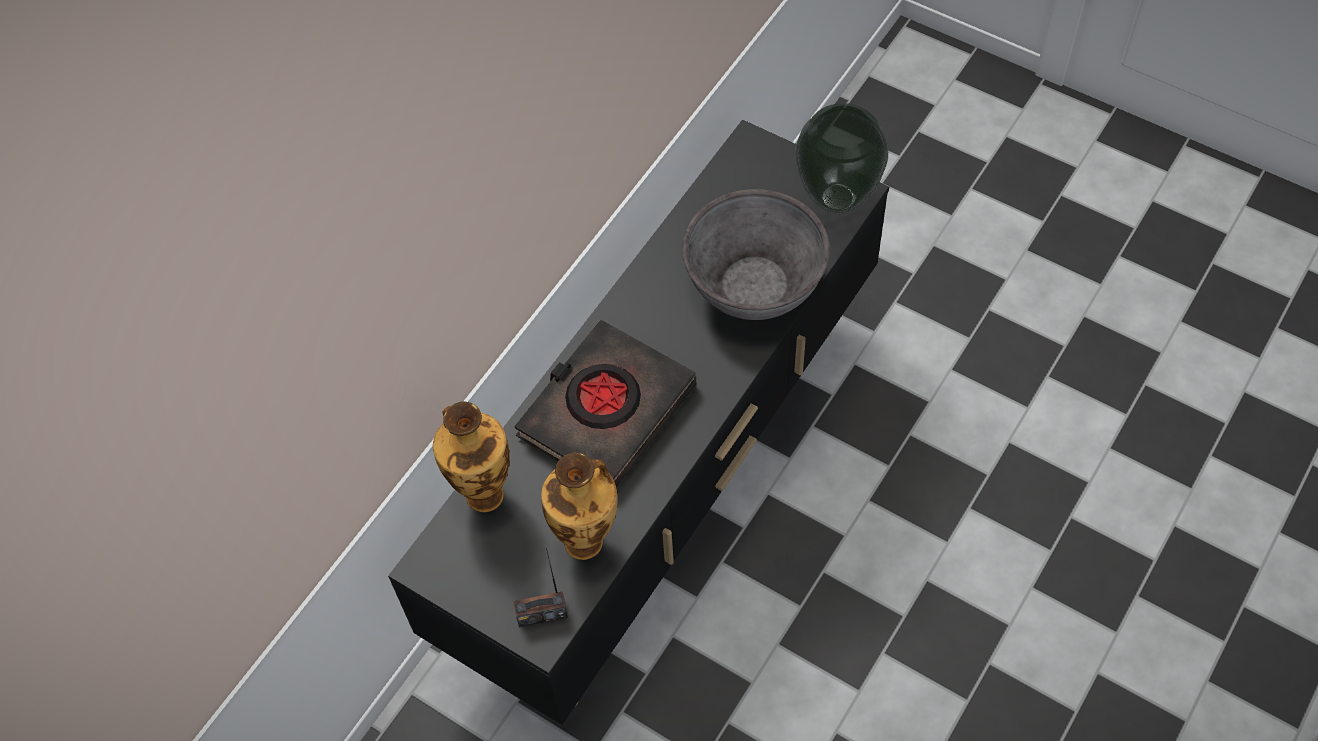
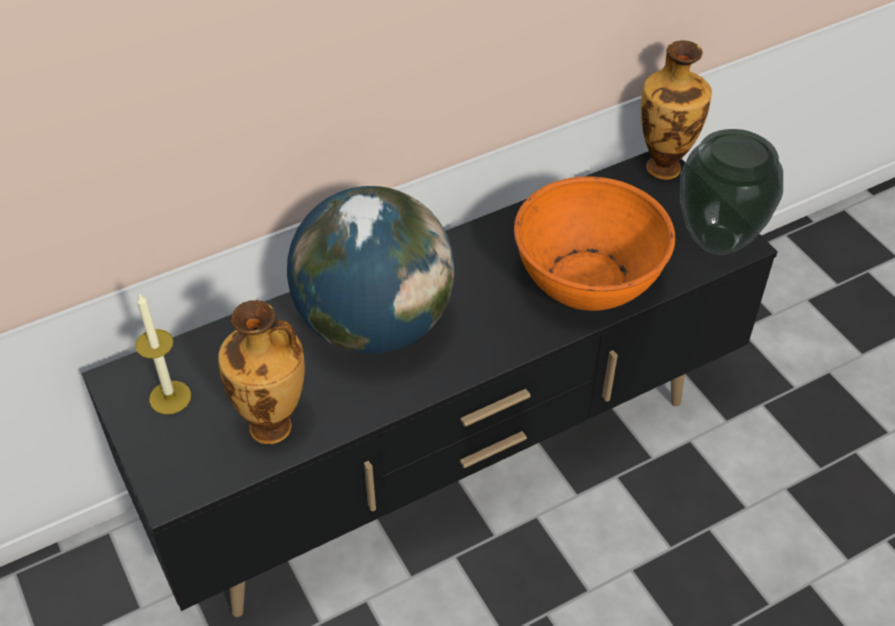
camera: 25 degrees right, 10 degrees down
(481, 558) = (170, 397): none -> candle
(484, 492) = (215, 343): vase -> vase (663, 166)
(542, 614) = (185, 472): radio -> none
(606, 411) = (373, 325): black book -> globe
(754, 285) = (587, 279): grey bowl -> orange bowl

